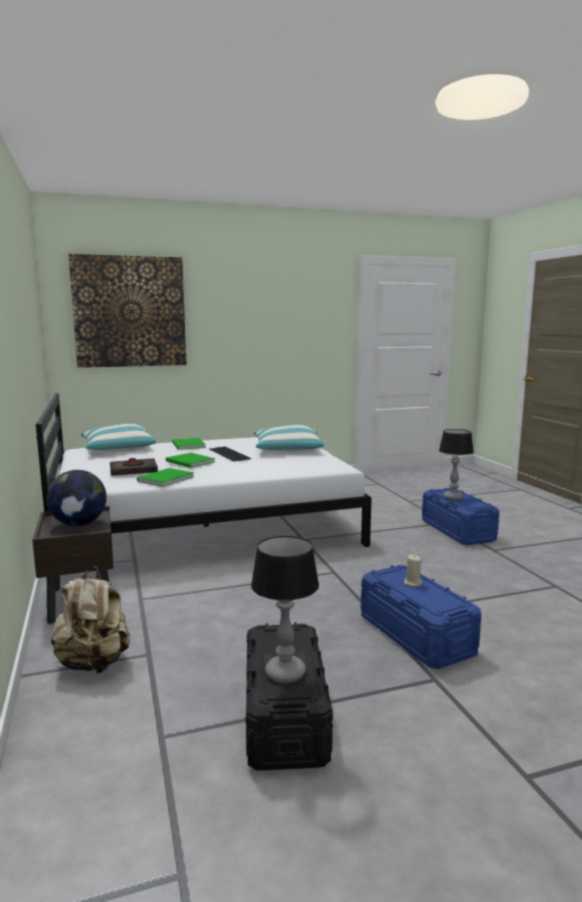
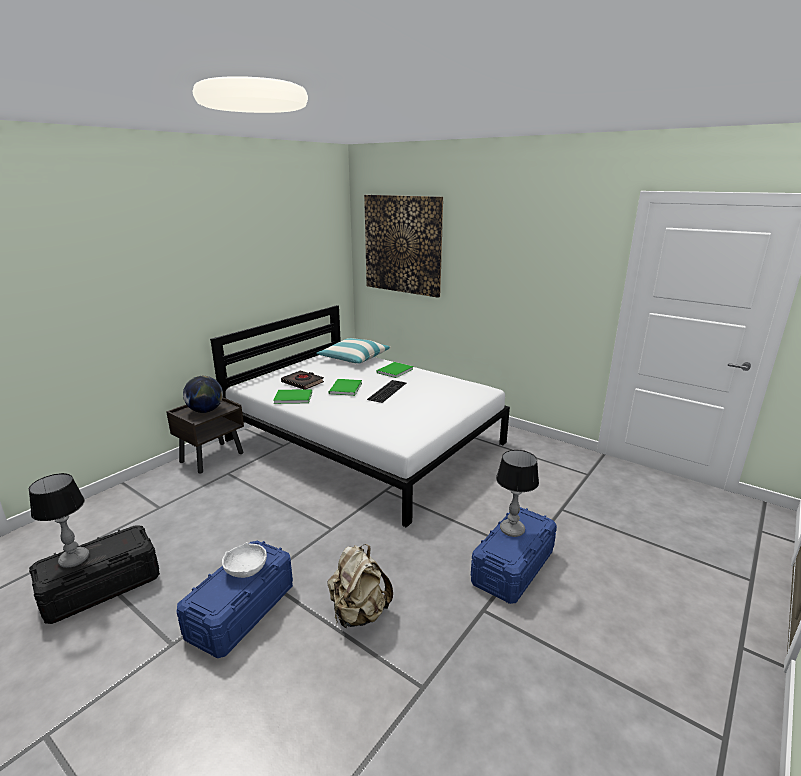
camera: 55 degrees right, 10 degrees up
(94, 663) = (142, 496): beige backpack -> beige backpack (359, 613)
(288, 449) = (438, 404): pillow -> none
(412, 583) = (246, 569): beige candle -> white bowl

